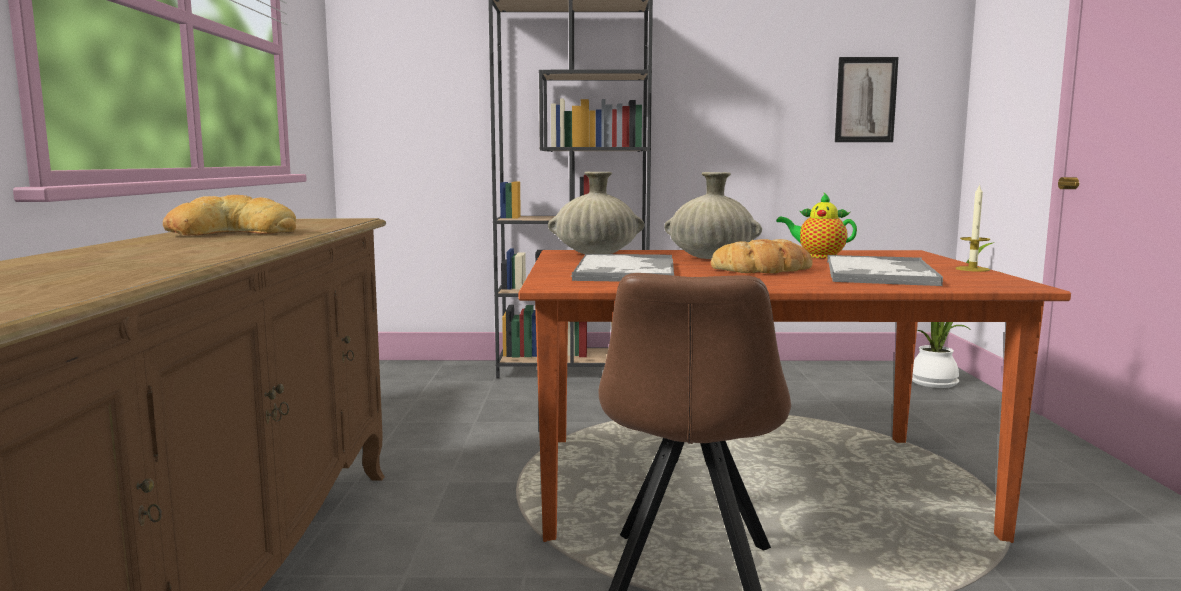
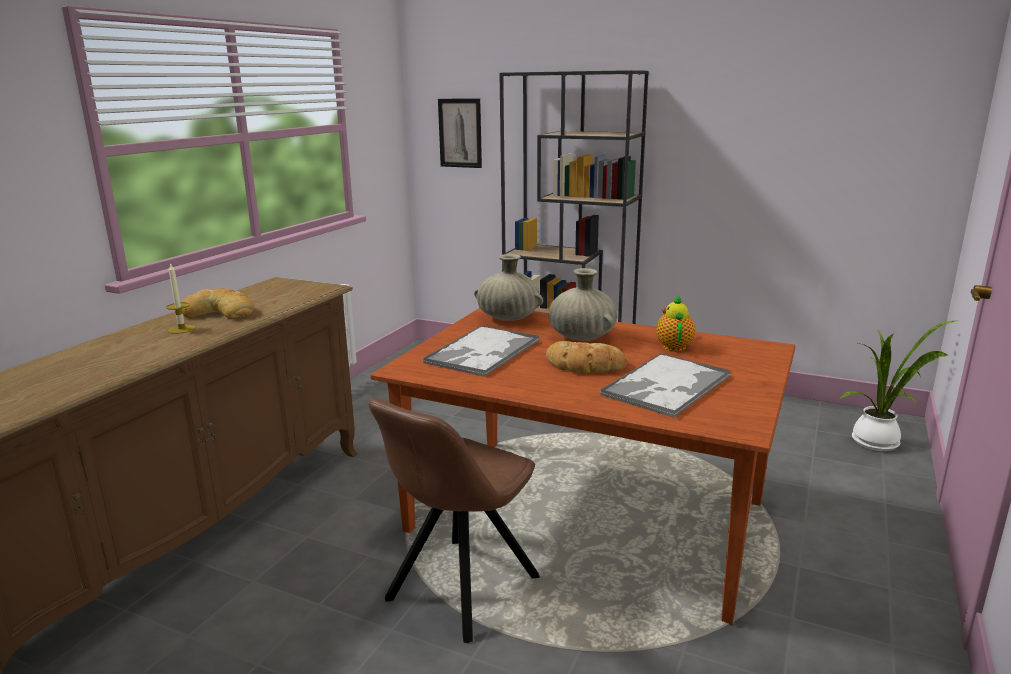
camera: 25 degrees right, 10 degrees up
(818, 256) = (673, 345): teapot -> teapot turned 45 degrees clockwise
(865, 100) = (859, 159): picture -> picture (460, 133)
(972, 269) = (762, 391): candle -> candle (182, 329)

